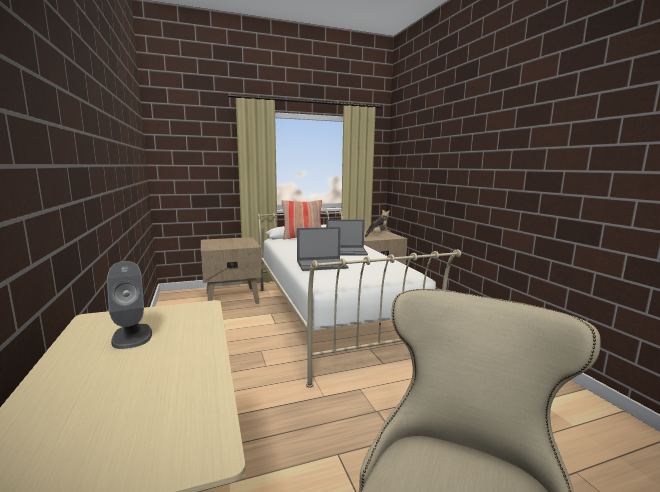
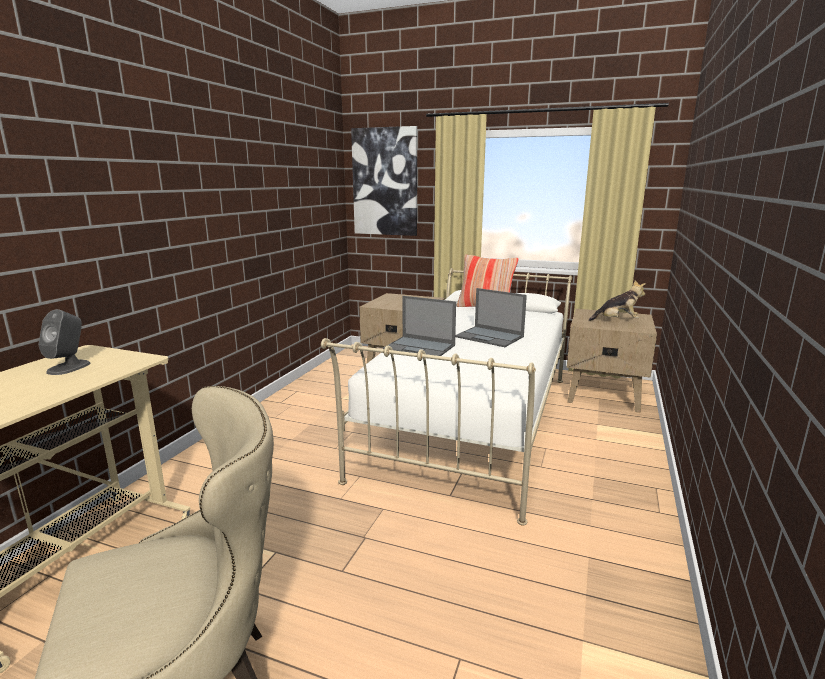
camera: 40 degrees right, 5 degrees up
(188, 147) = (385, 182): none -> picture

